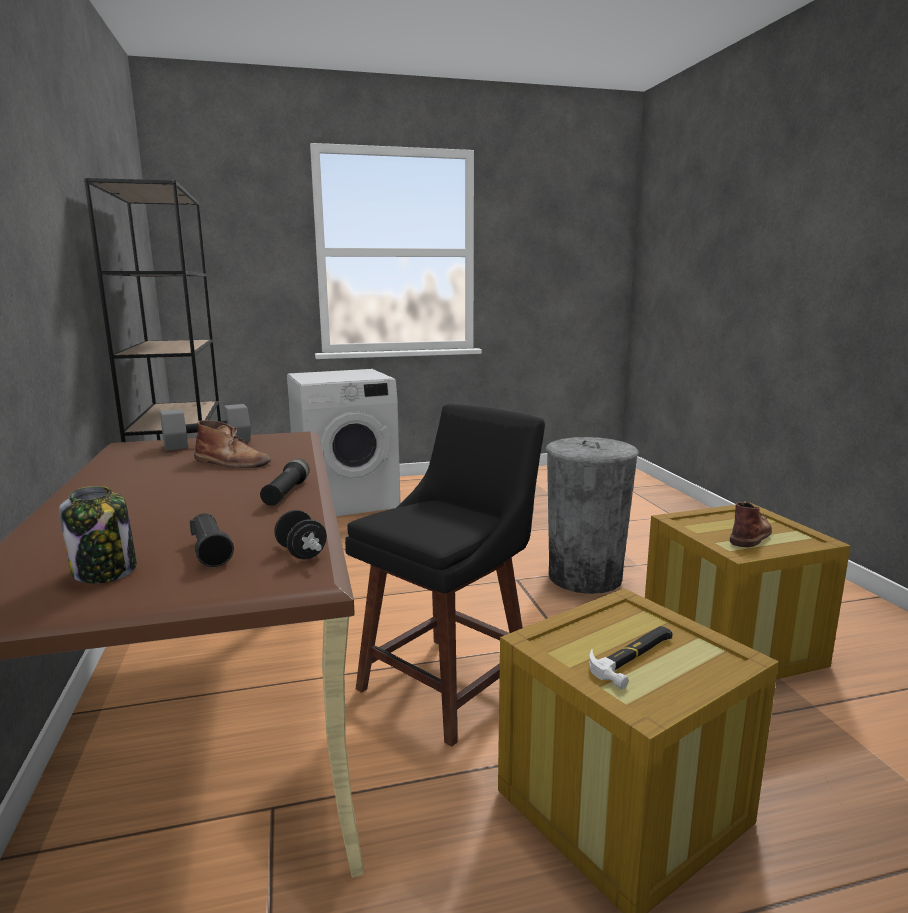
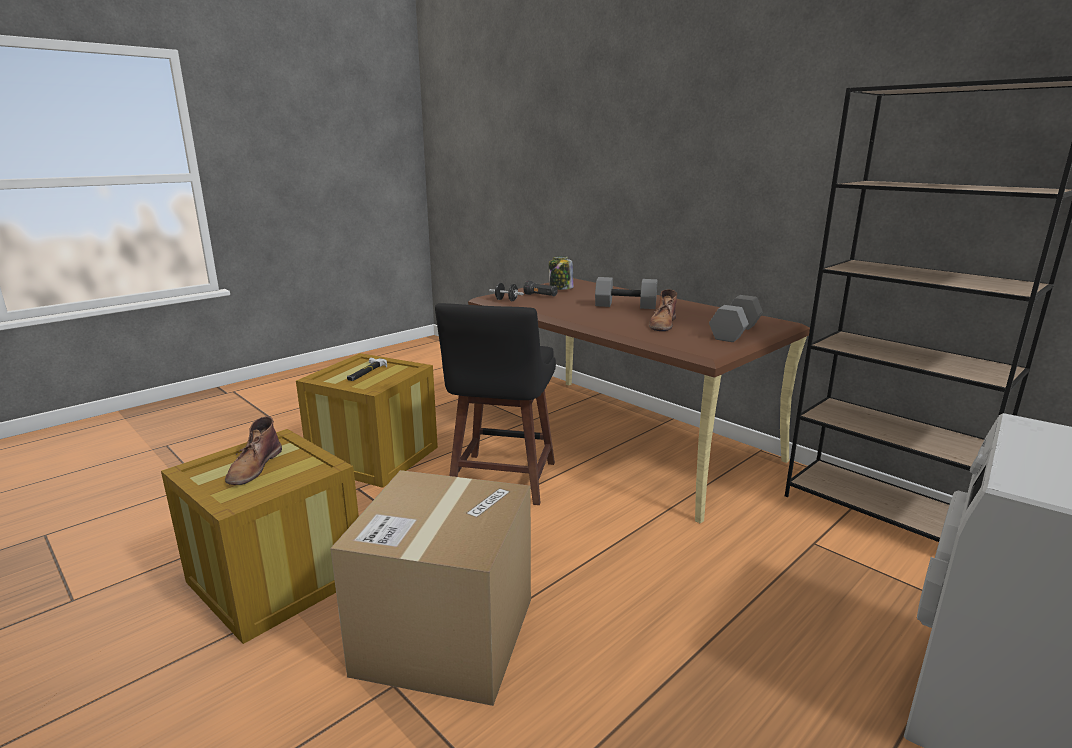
camera: 150 degrees right, 5 degrees up
(172, 496) = (624, 306): none -> grey dumbbell
(232, 462) = (662, 324): brown boot -> brown boot turned 60 degrees counterclockwise
(286, 493) = (574, 315): black flashlight -> none
(585, 577) = (446, 636): grey trash can -> cardboard box

